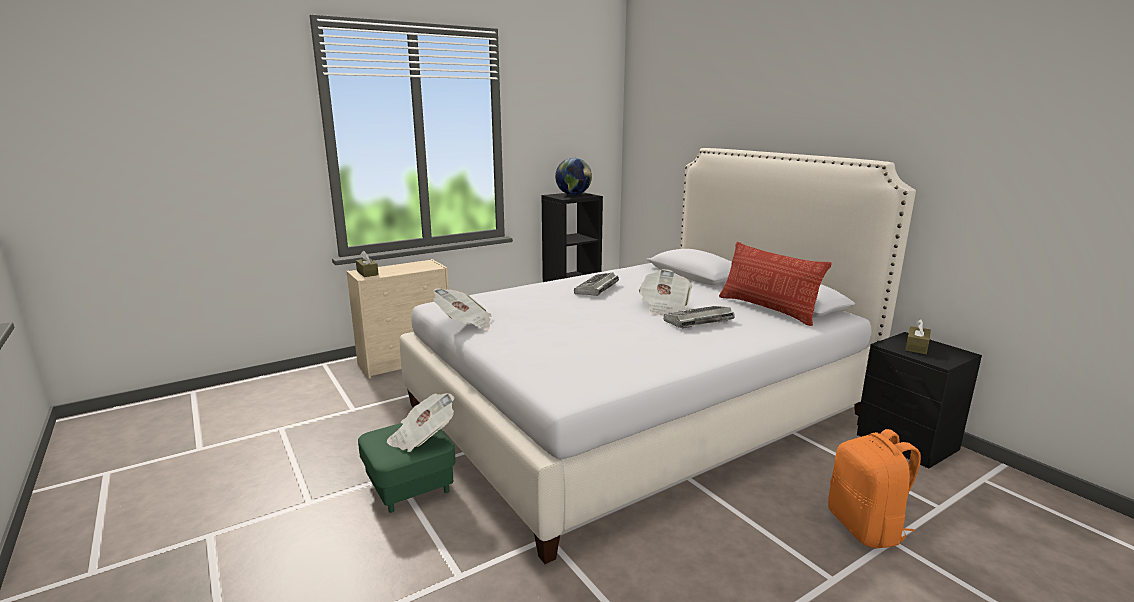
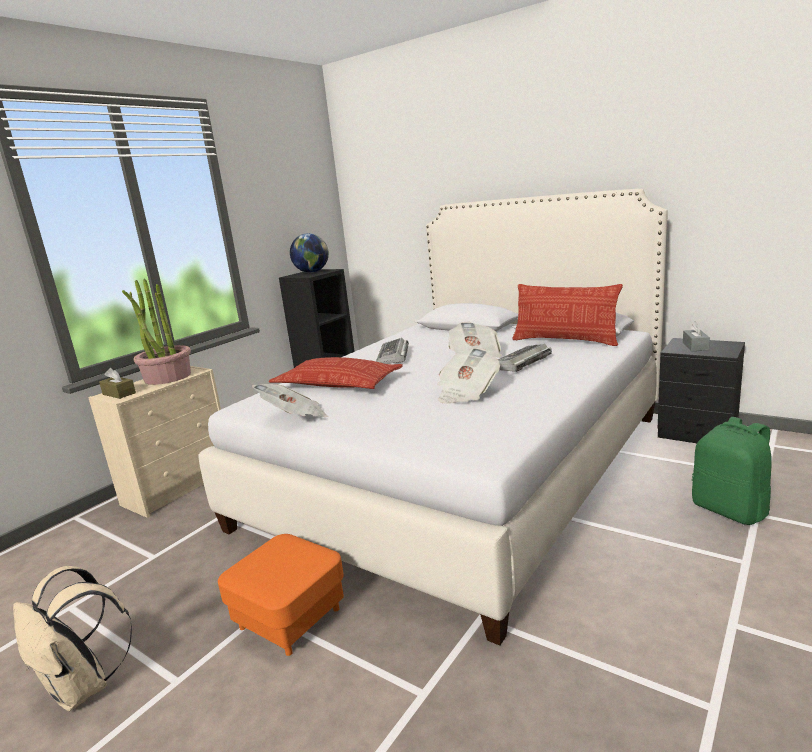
camera: 20 degrees left, 0 degrees up
(255, 485) = (84, 687): none -> beige backpack
(410, 486) = (290, 619): green ottoman -> orange ottoman
(411, 267) = (167, 377): none -> potted plant
(422, 438) = (298, 556): newspaper -> newspaper (466, 393)
(525, 302) = (337, 383): none -> pillow
(866, 528) = (730, 510): orange backpack -> green backpack
(916, 347) = (695, 346): brown tissue box -> grey tissue box

